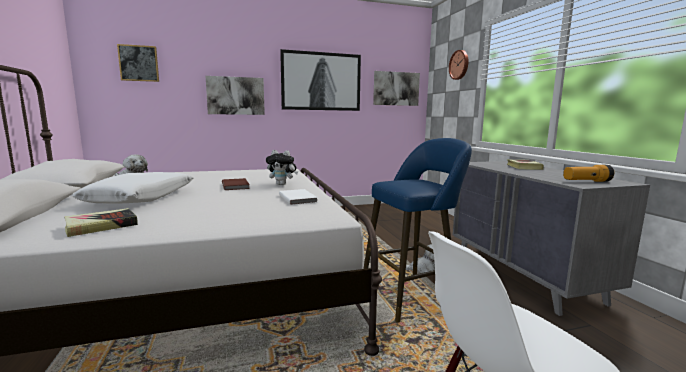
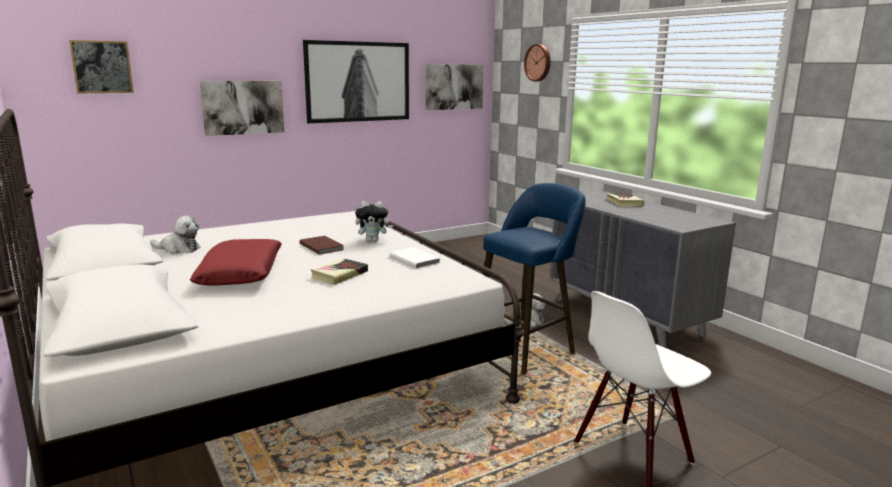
camera: 15 degrees left, 5 degrees up
(101, 226) = (266, 310): book -> book (339, 275)
(141, 198) = (241, 273): white pillow -> red pillow
(586, 181) = (684, 222): flashlight -> none

